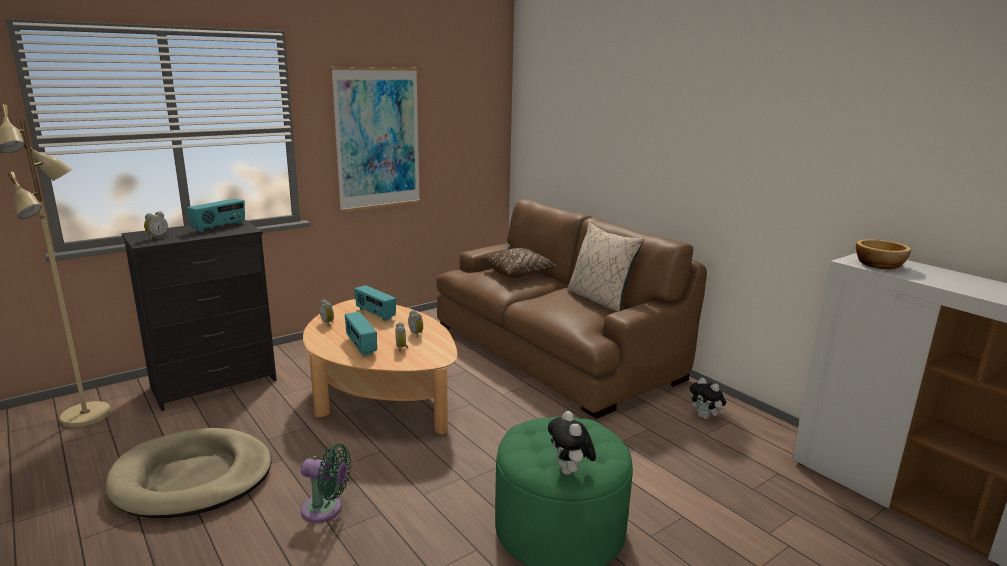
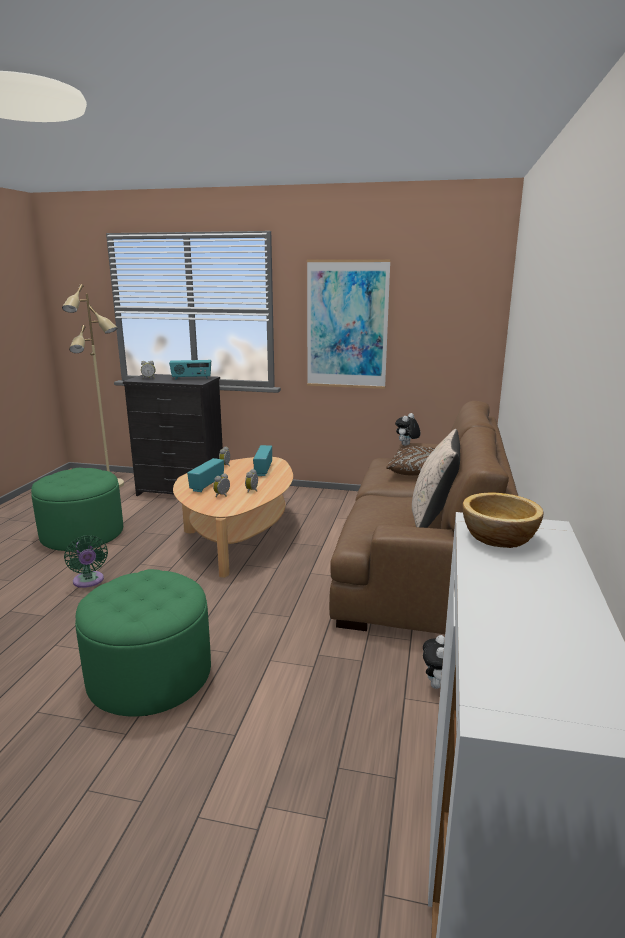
camera: 50 degrees right, 0 degrees up
(192, 478) = (82, 534): beige dog bed -> green ottoman
(570, 472) = (100, 611): plush toy -> plush toy (406, 445)

